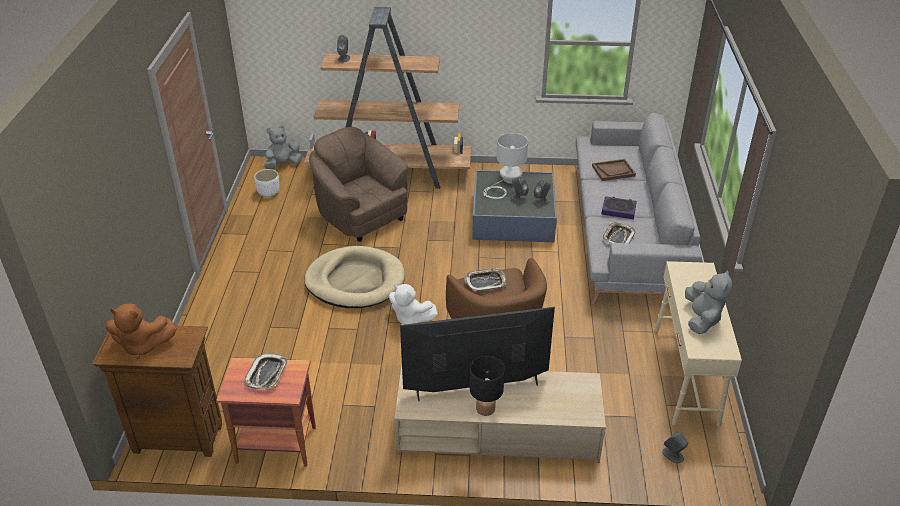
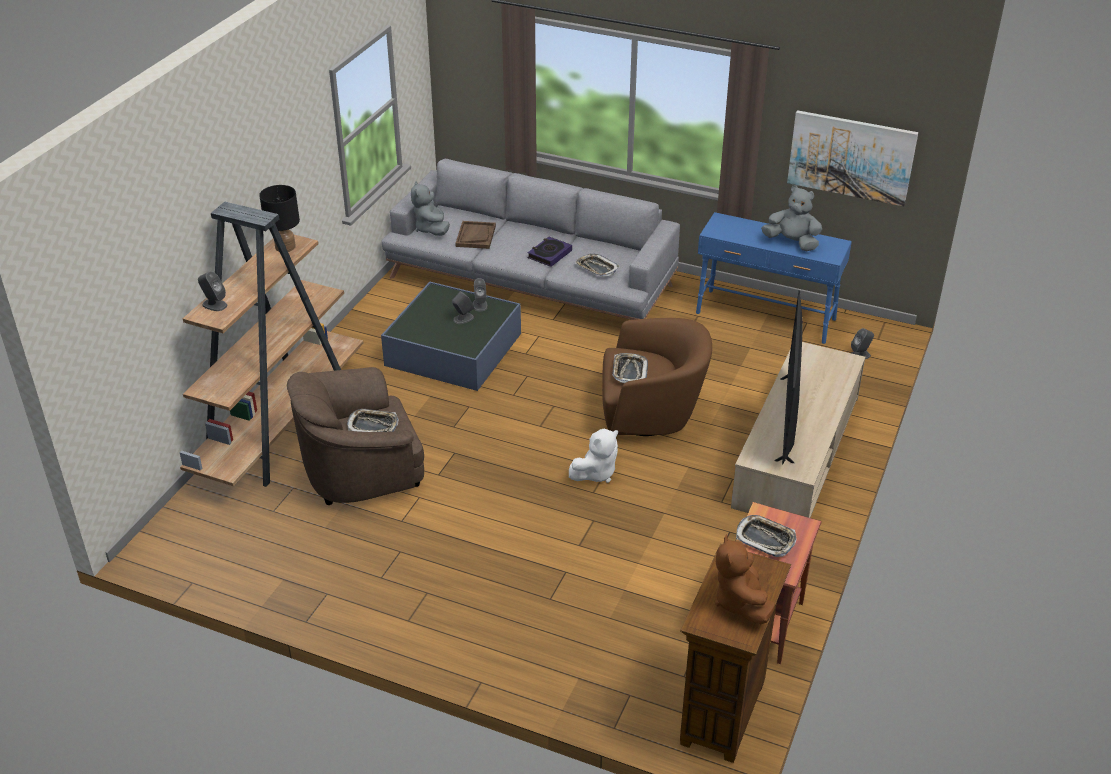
camera: 70 degrees left, 0 degrees up
(142, 346) = (740, 602): brown plush toy -> brown plush toy turned 150 degrees clockwise
(268, 192) = (234, 555): white planter -> none
(283, 165) = (169, 528): grey plush toy -> grey plush toy (431, 229)
(355, 281) = (500, 504): beige dog bed -> none
(367, 189) = (373, 425): none -> tray
(485, 408) = (819, 421): black table lamp -> black table lamp (285, 247)
(504, 184) = (427, 322): white table lamp -> none
(684, 375) = (765, 317): beige console table -> blue console table
(781, 283) = (851, 157): none -> picture

